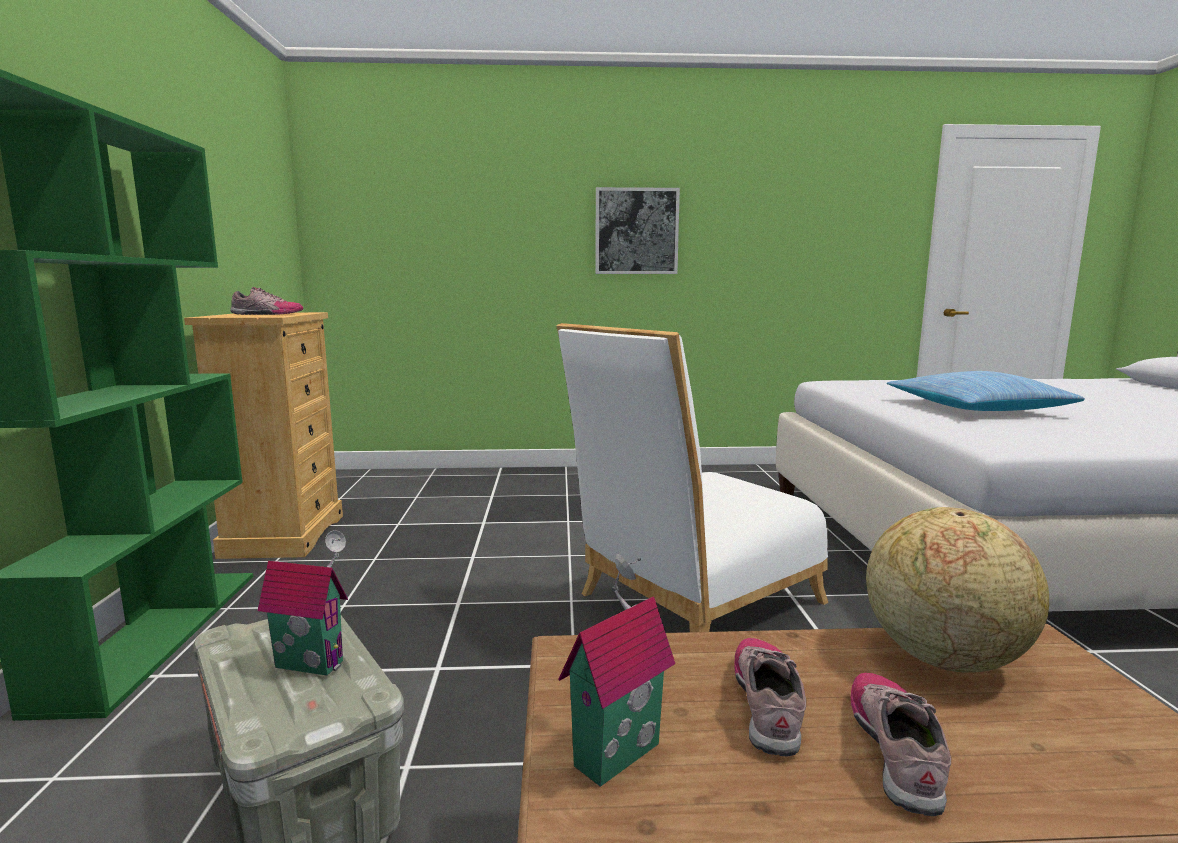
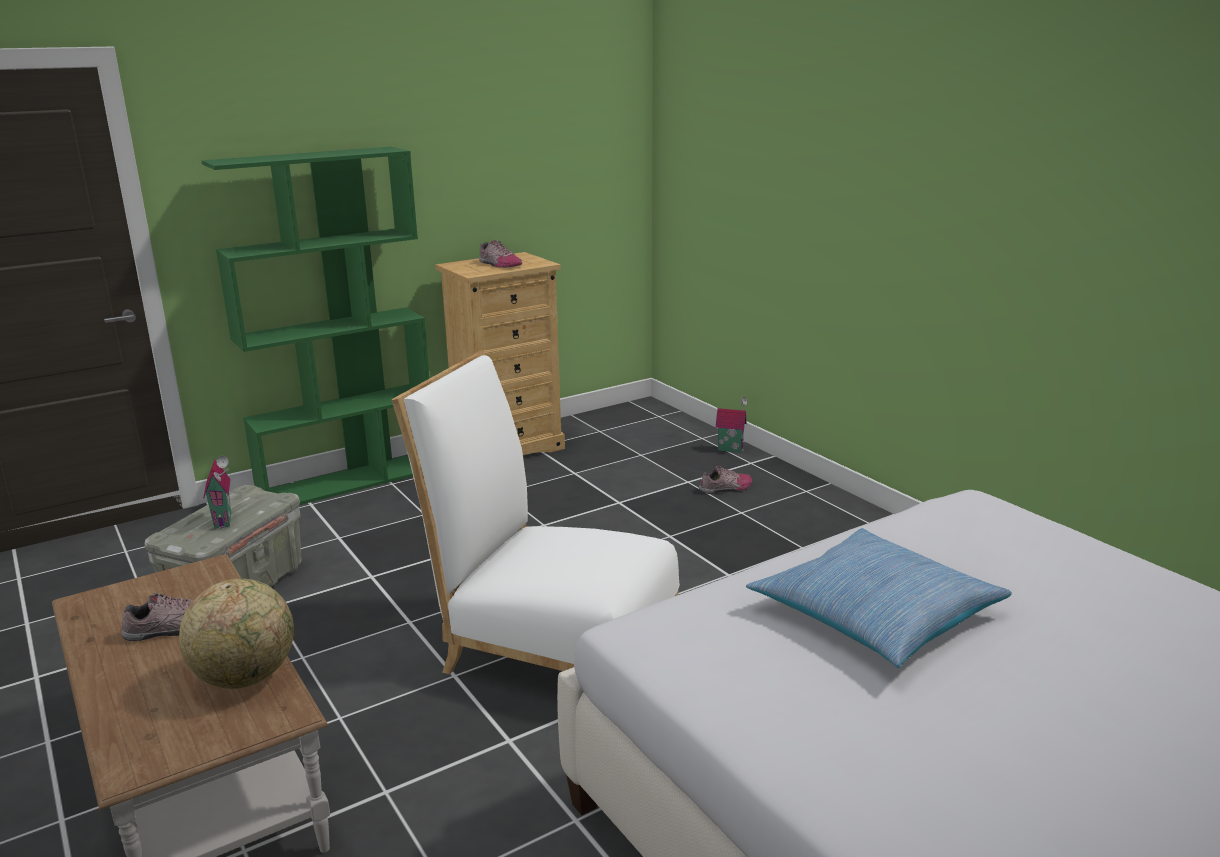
camera: 60 degrees right, 10 degrees up
(613, 751) = (123, 599): toy house -> toy house (730, 448)
(636, 231) = (930, 198): picture -> none
(897, 749) = (141, 668): shoe -> shoe (726, 488)

